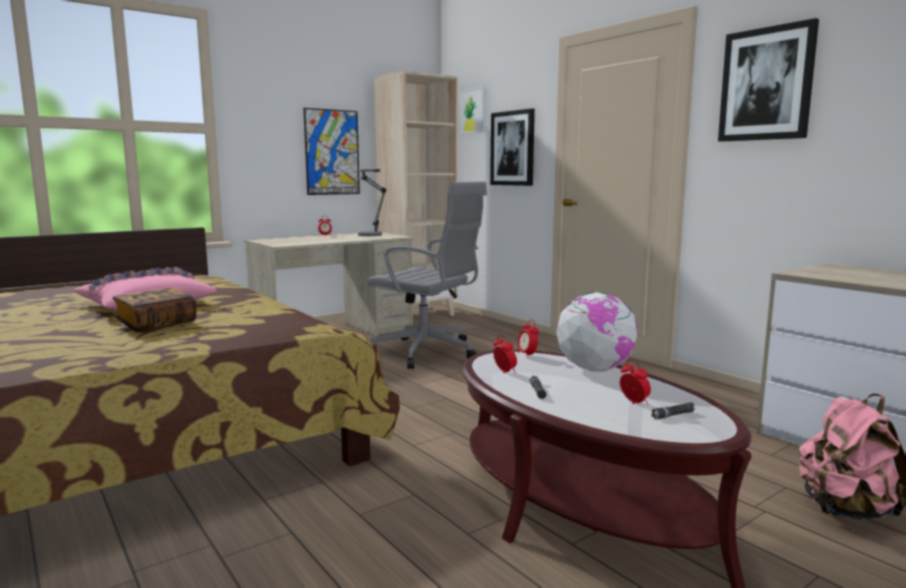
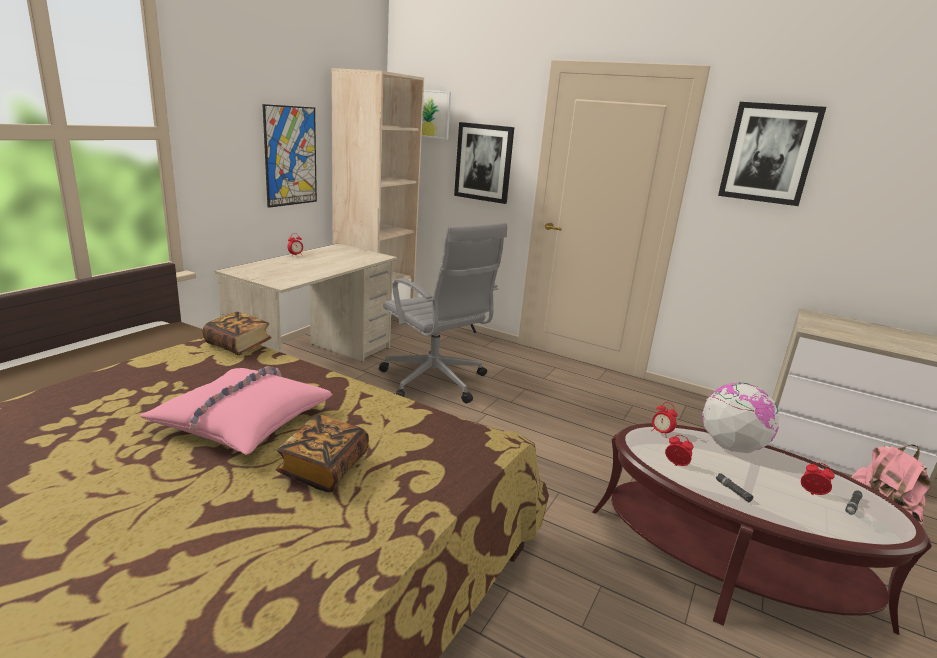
camera: 25 degrees left, 10 degrees up
(211, 279) = (238, 345): none -> book
(371, 235) = (349, 255): table lamp -> none
(427, 353) = (435, 382): grey office chair -> grey office chair turned 45 degrees clockwise

